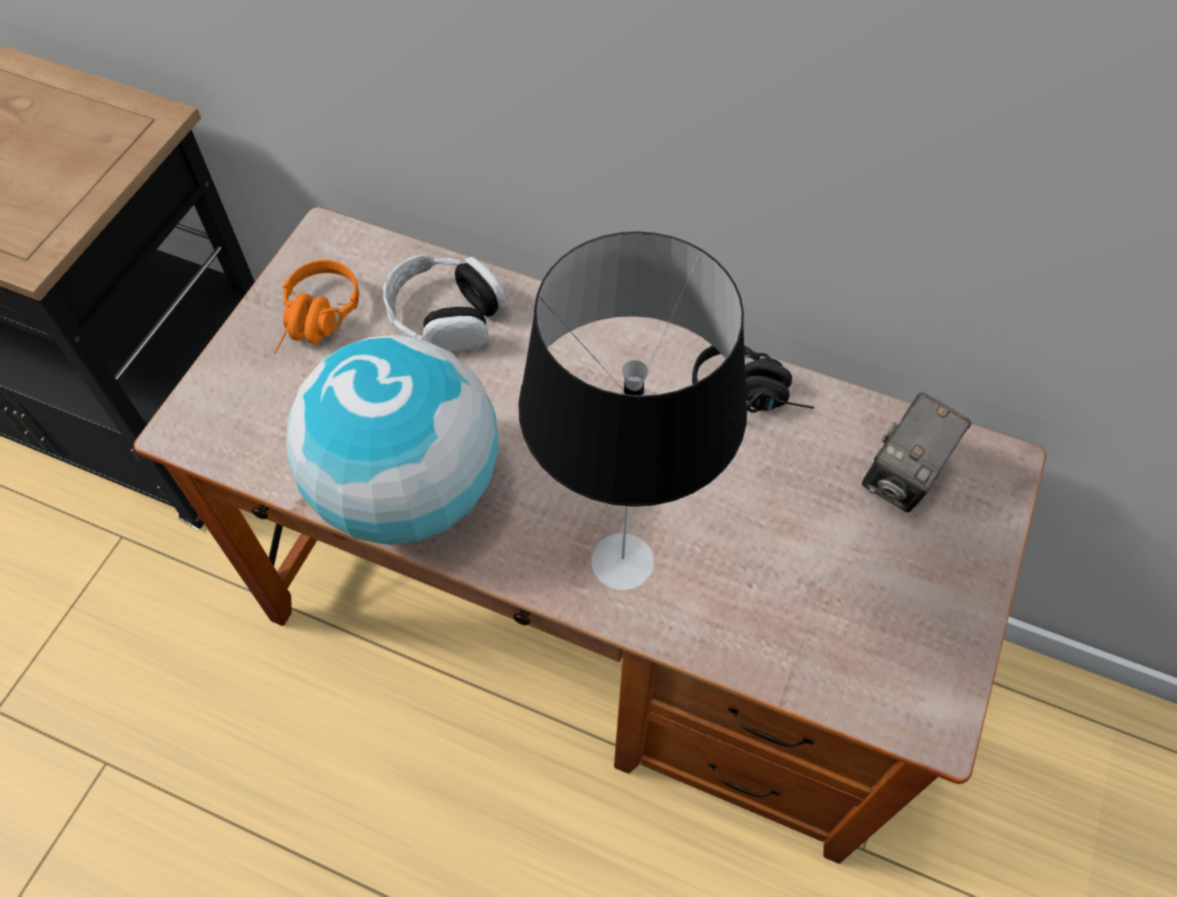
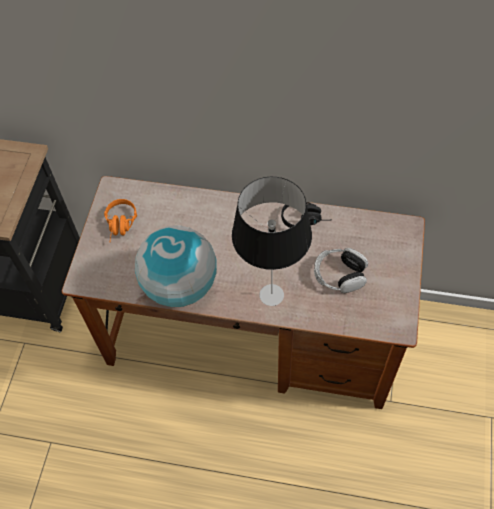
camera: 10 degrees left, 0 degrees up
(445, 315) = (173, 212): headphones -> headphones (339, 275)
(902, 477) = (371, 240): camera -> none

